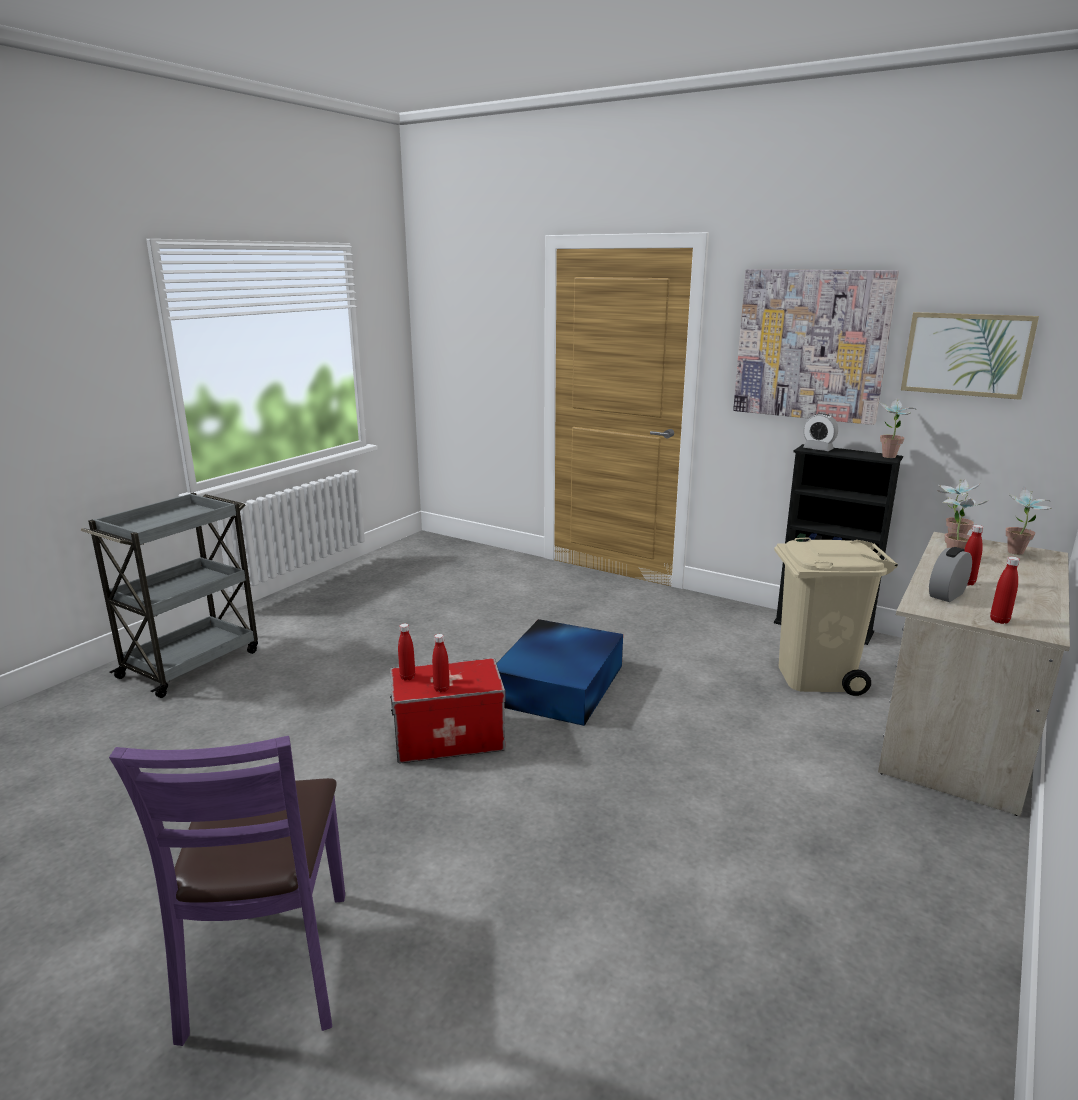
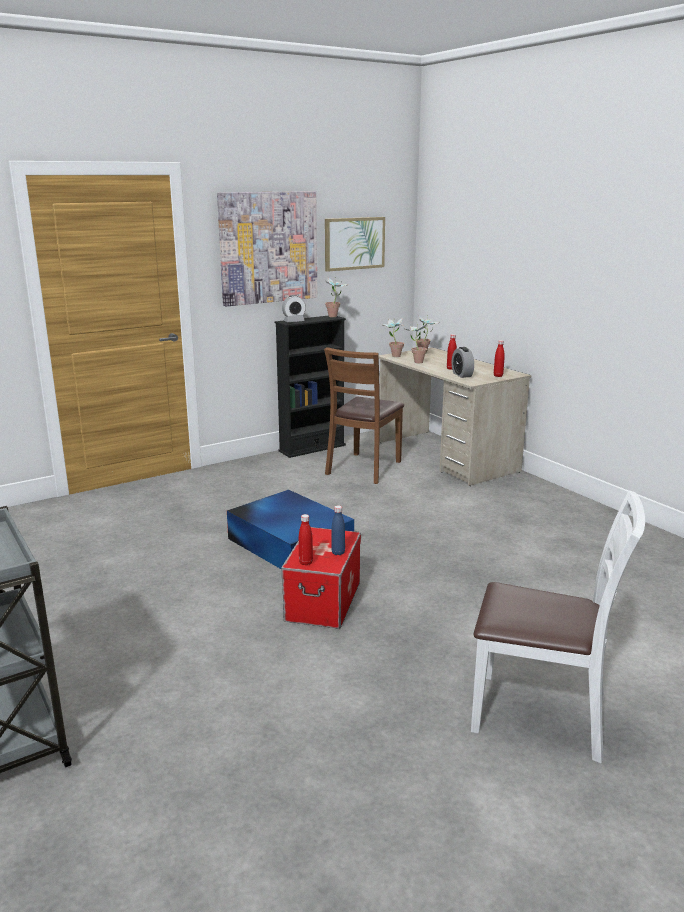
camera: 65 degrees left, 0 degrees up
(270, 965) = (541, 715): purple chair -> white chair
(441, 689) = (338, 552): red bottle -> blue bottle
(814, 676) = (364, 468): beige trash can -> brown chair

